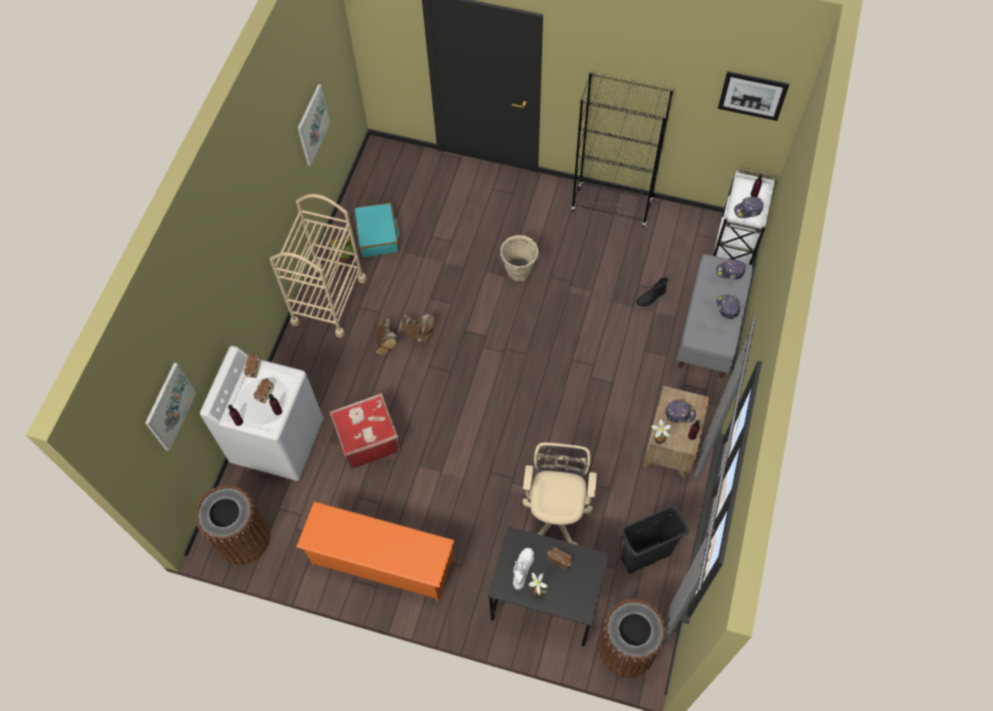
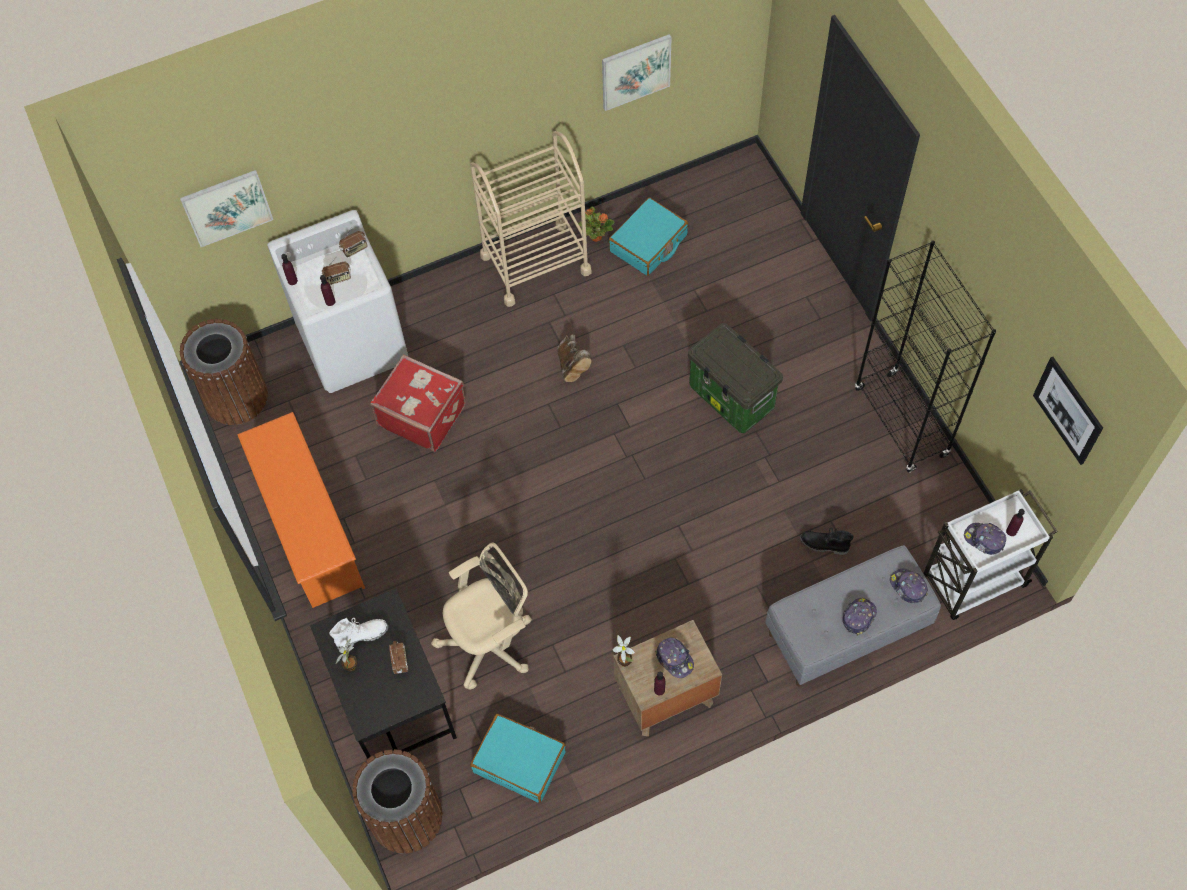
camera: 50 degrees right, 0 degrees up
(386, 343) = (537, 347): brown boot -> none
(519, 271) = (732, 398): beige bucket -> storage box
(645, 556) = (519, 761): black trash can -> turquoise suitcase

